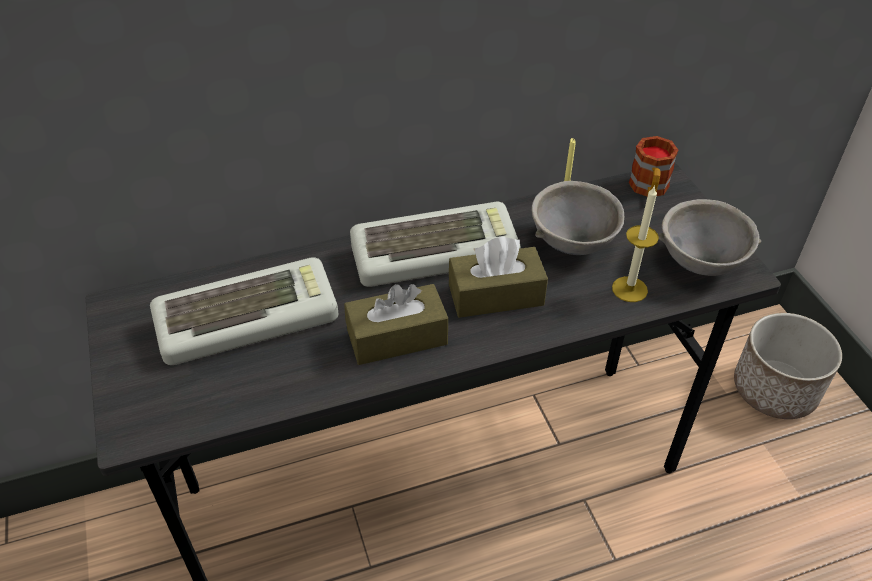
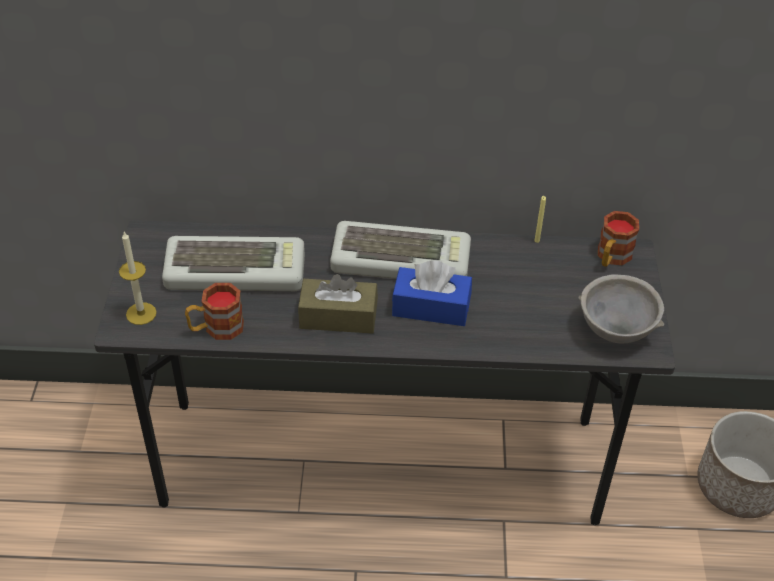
camera: 20 degrees right, 0 degrees up
(254, 396) = (216, 328): none -> mug
(496, 295) = (431, 307): brown tissue box -> blue tissue box
(574, 244) = (518, 285): grey bowl -> none
(629, 289) = (542, 334): candle -> candle (141, 313)

